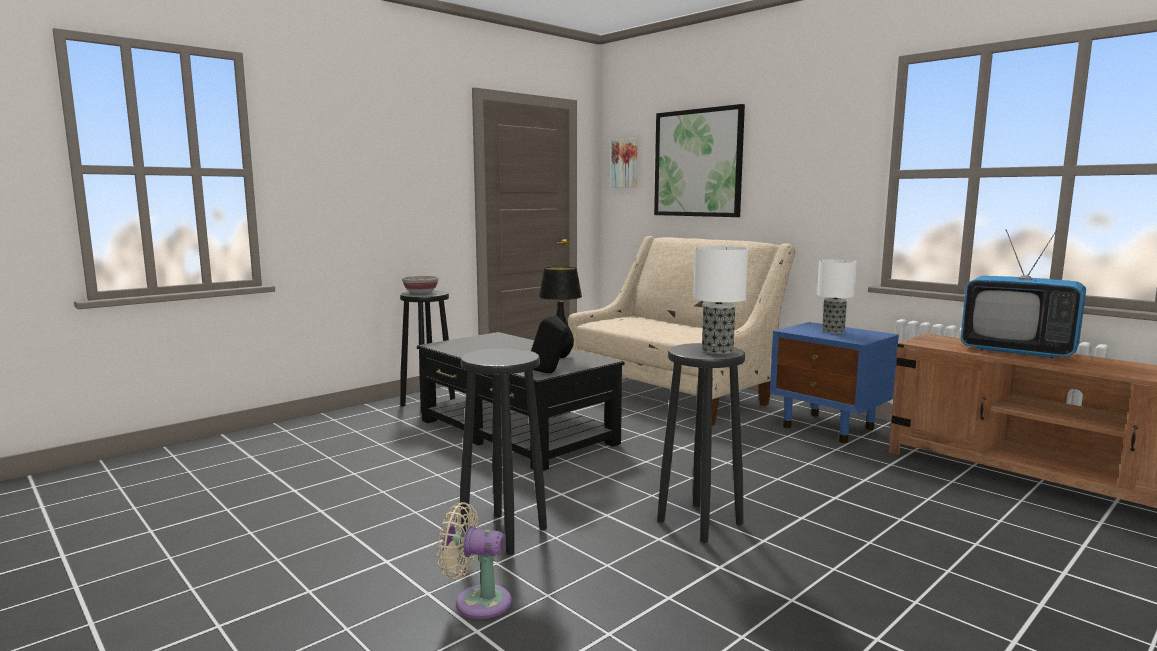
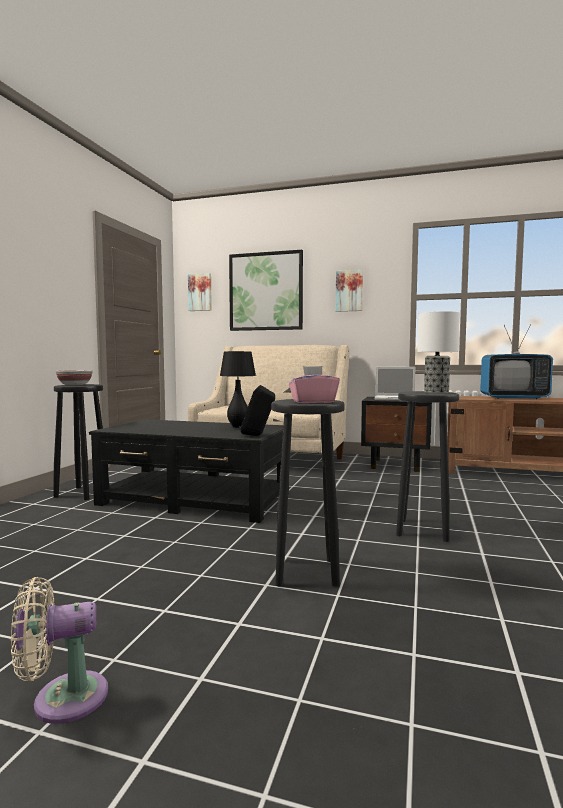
camera: 30 degrees left, 5 degrees down
(477, 601) = (374, 630): beige fan -> beige fan (62, 699)
(498, 358) = (313, 402): none -> pink tissue box
(802, 163) = (349, 291): none -> picture
(829, 427) = (396, 465): blue nightstand -> black nightstand
(833, 331) = (396, 398): table lamp -> laptop

